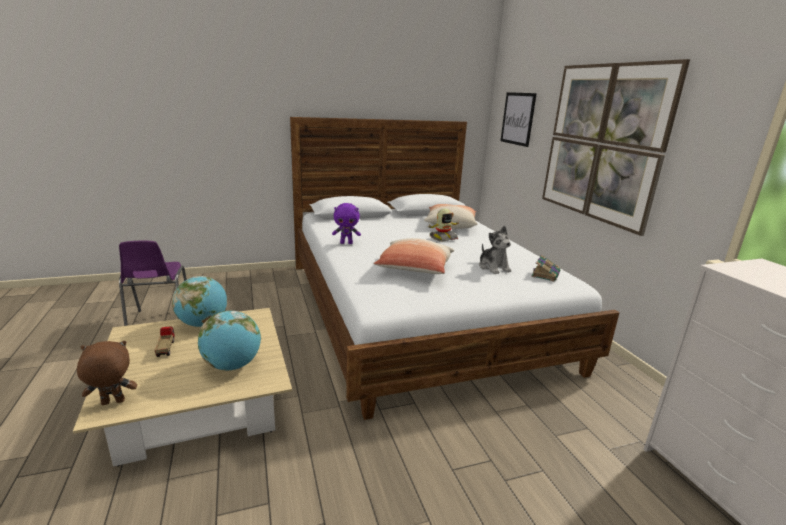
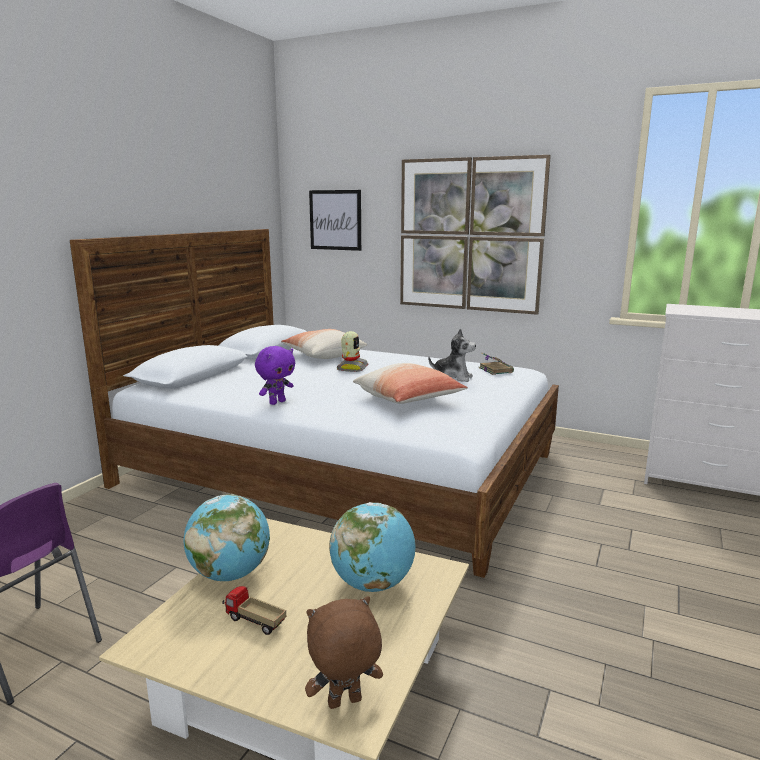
camera: 45 degrees left, 5 degrees down
(112, 403) = (344, 704): brown plush toy -> brown plush toy turned 45 degrees clockwise

